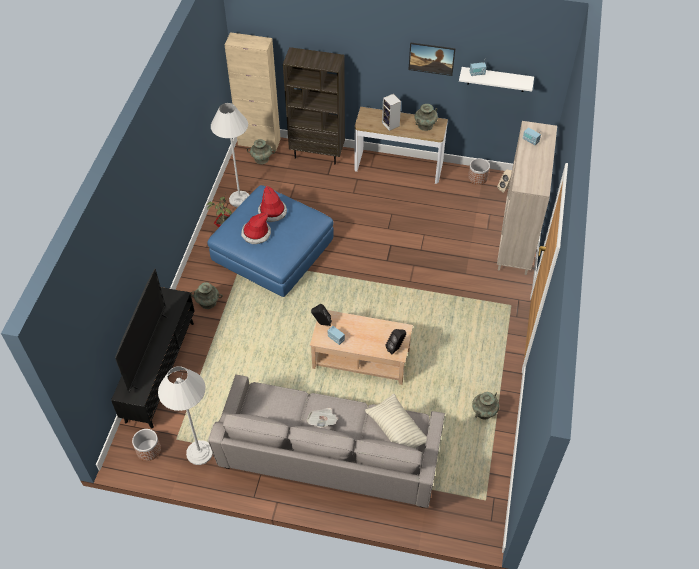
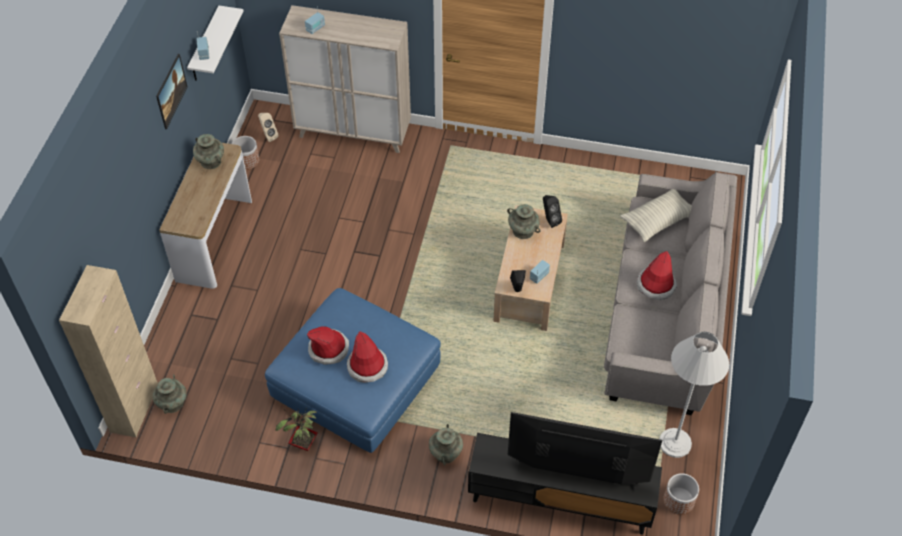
camera: 90 degrees left, 0 degrees up
(239, 199) = (253, 427): white floor lamp -> none
(317, 154) = (173, 332): brown bookcase -> none
(323, 421) = (656, 285): newspaper -> hat
(391, 125) = (204, 196): speaker -> none
(484, 411) = (592, 177): turquoise vase -> turquoise vase (523, 231)

